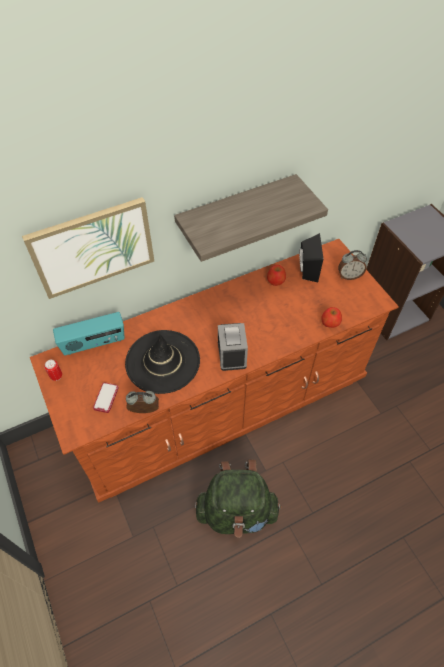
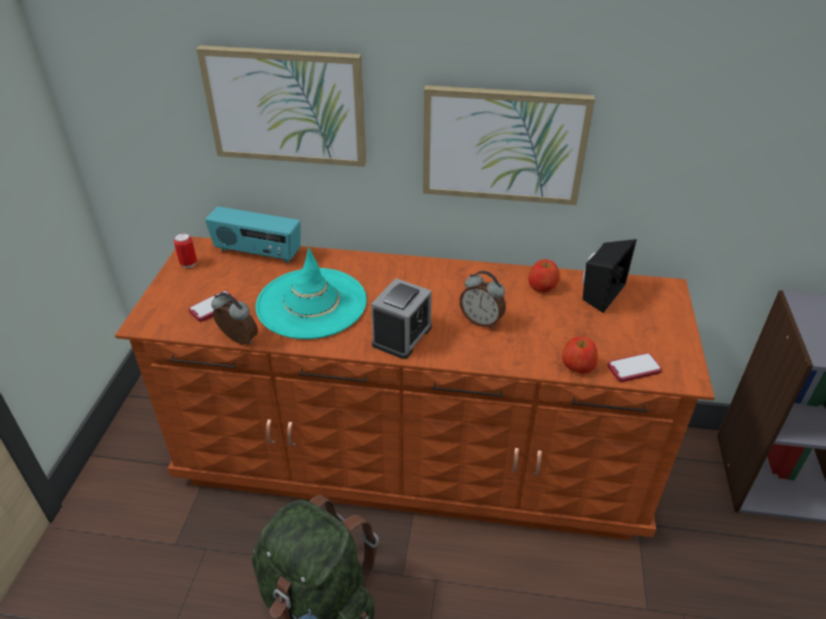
camera: 35 degrees right, 15 degrees down
(162, 361) = (311, 303): black hat -> turquoise hat
(236, 212) = (503, 145): shelf -> picture
(349, 276) = (661, 326): alarm clock -> alarm clock (481, 320)
(355, 309) = (634, 368): none -> phone

